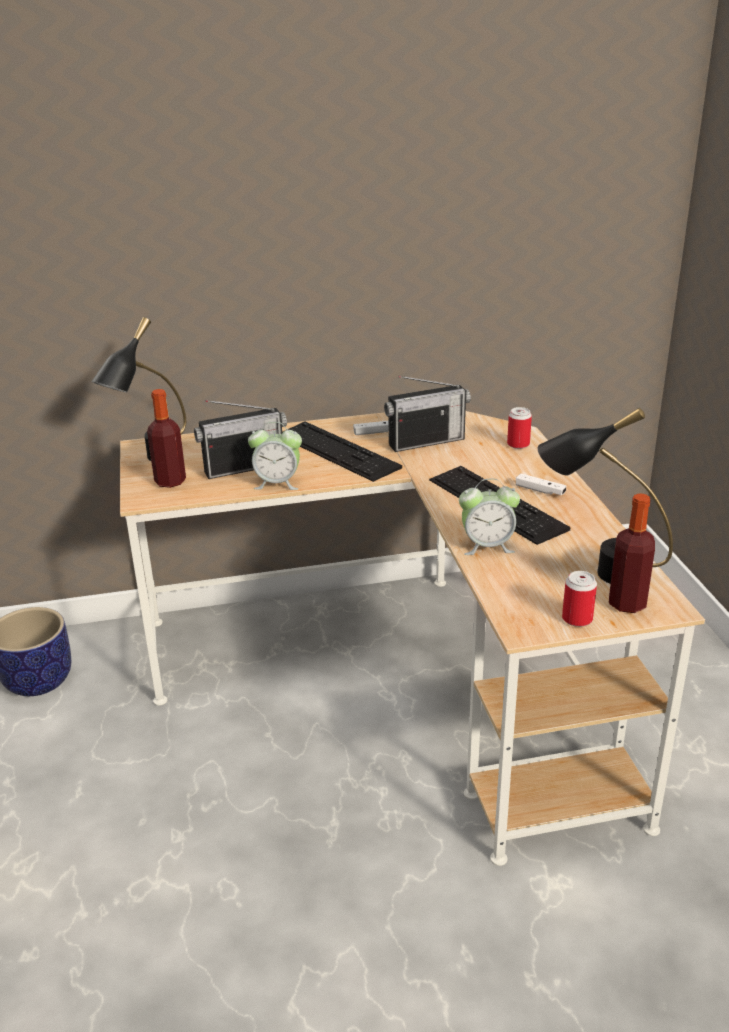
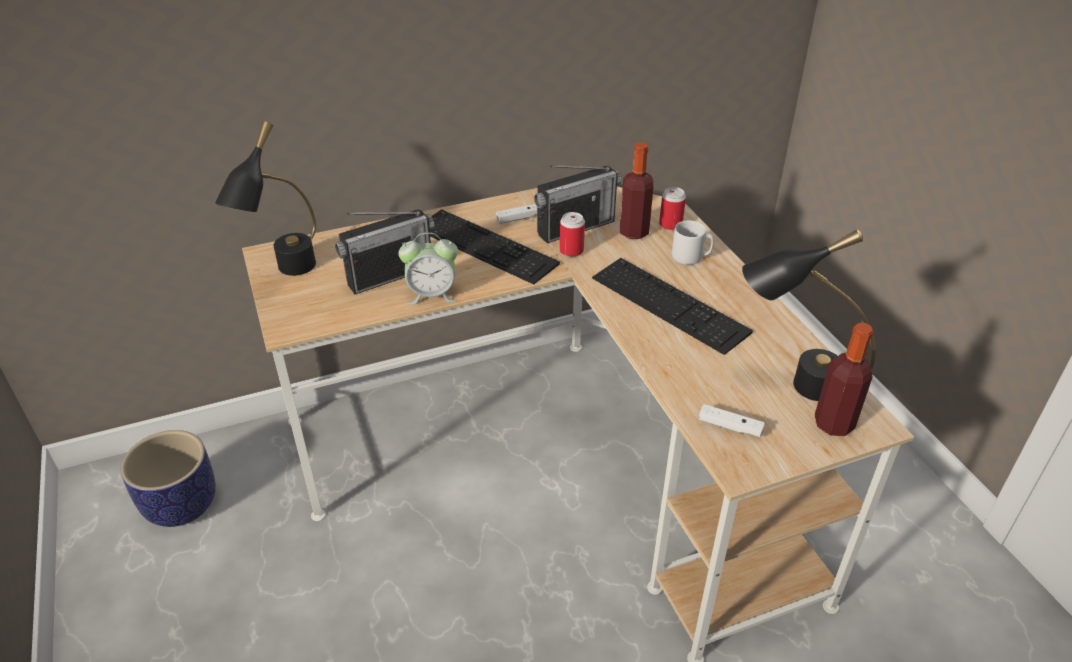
camera: 10 degrees left, 10 degrees up
(170, 481) = (313, 301): bottle -> bottle (634, 232)
(487, 546) = (674, 361): alarm clock -> none
(530, 470) = (691, 257): none -> grey mug
(540, 490) = (708, 283): white game controller -> white game controller (730, 426)
(577, 619) = (790, 449): can -> can (571, 251)

